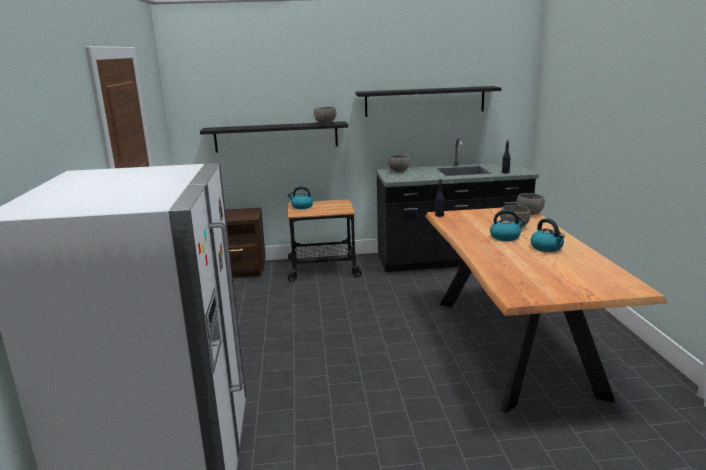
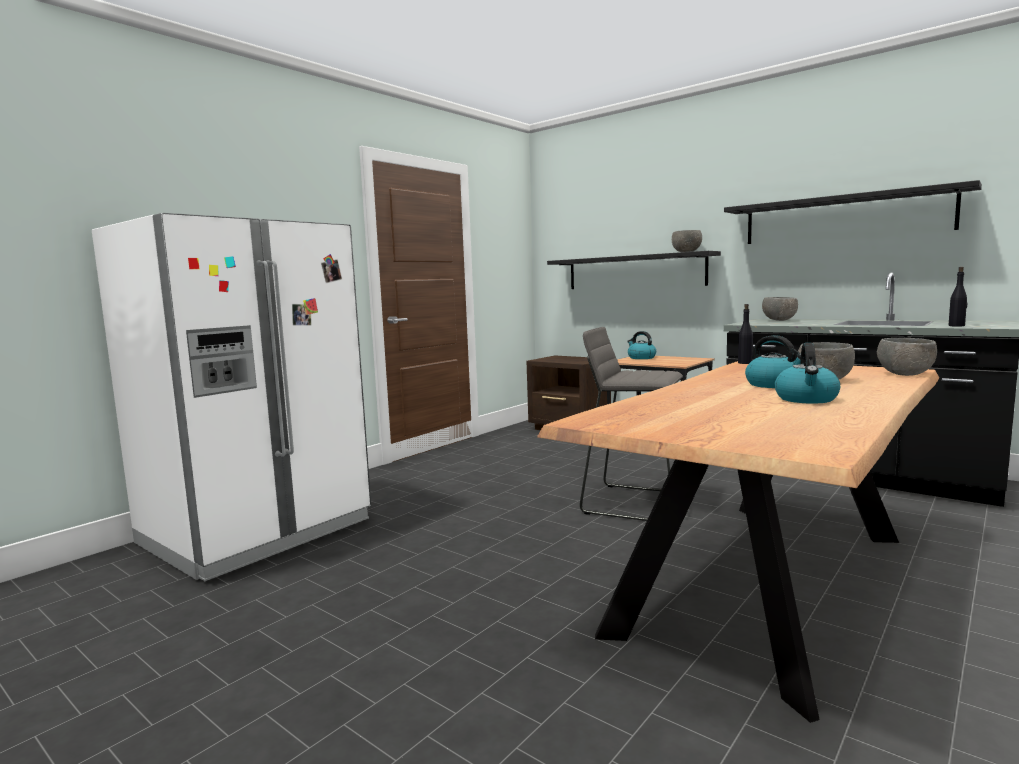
camera: 45 degrees right, 10 degrees down
(384, 320) = (635, 503): none -> grey stool

